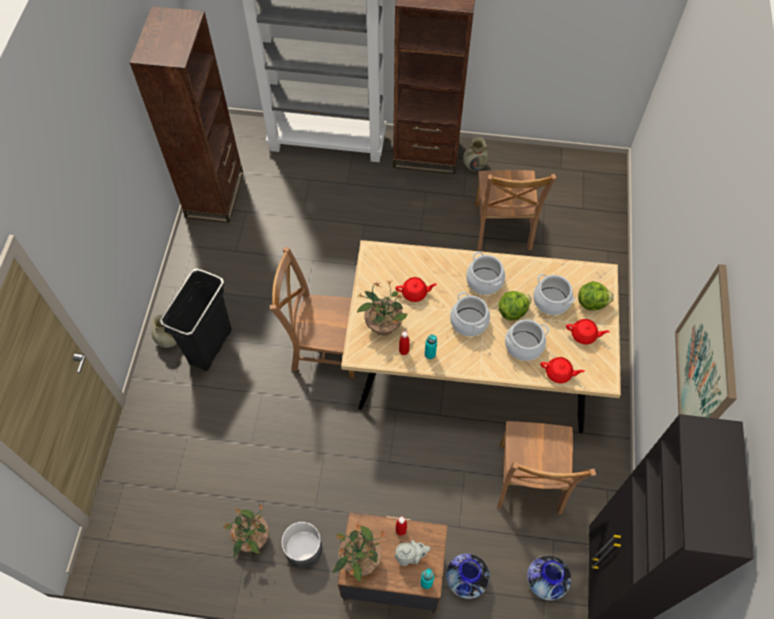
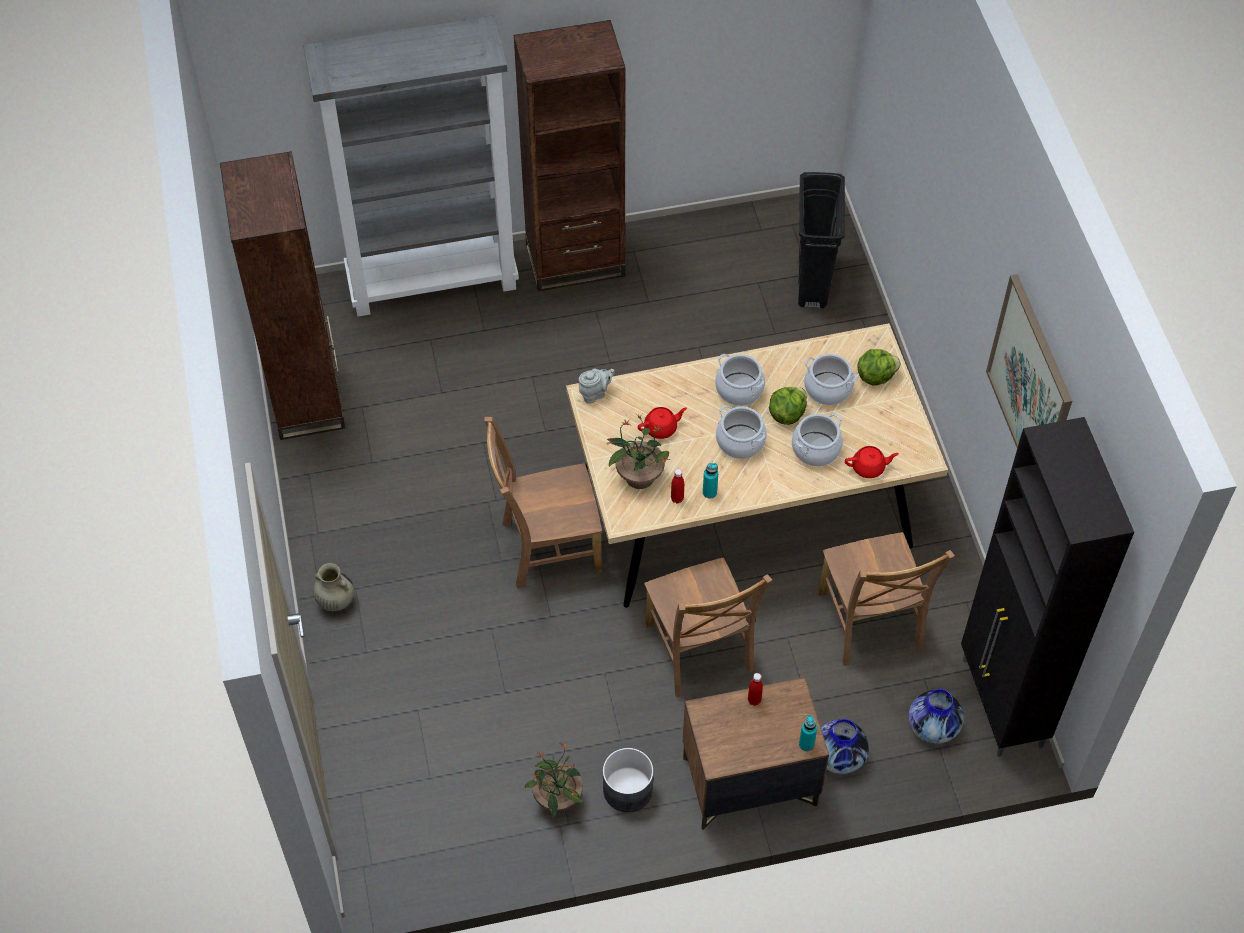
camera: 20 degrees left, 5 degrees down
(210, 346) = (395, 591): black trash can -> black trash can (812, 282)
(359, 559) = (720, 746): potted plant -> none
(410, 556) = (776, 723): grey teapot -> grey teapot (595, 393)
(474, 165) = (646, 257): beige vase -> none
(502, 229) = (716, 329): brown chair -> brown chair (700, 651)
(584, 335) = (881, 416): red teapot -> none

